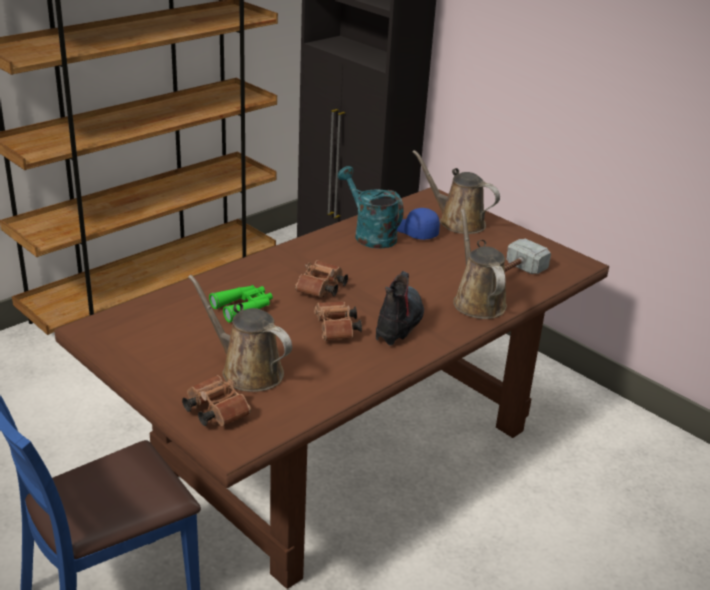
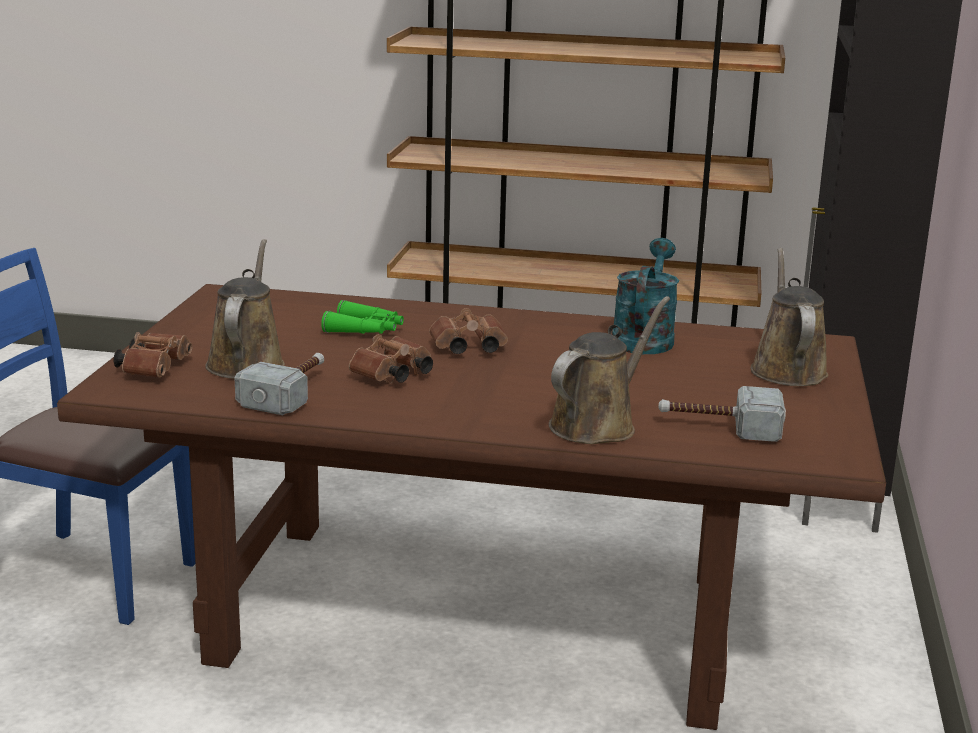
camera: 55 degrees right, 10 degrees down
(323, 375) = (291, 393): none -> hammer
(399, 323) = (464, 399): boot -> none
(415, 232) = (705, 356): blue cap -> none

